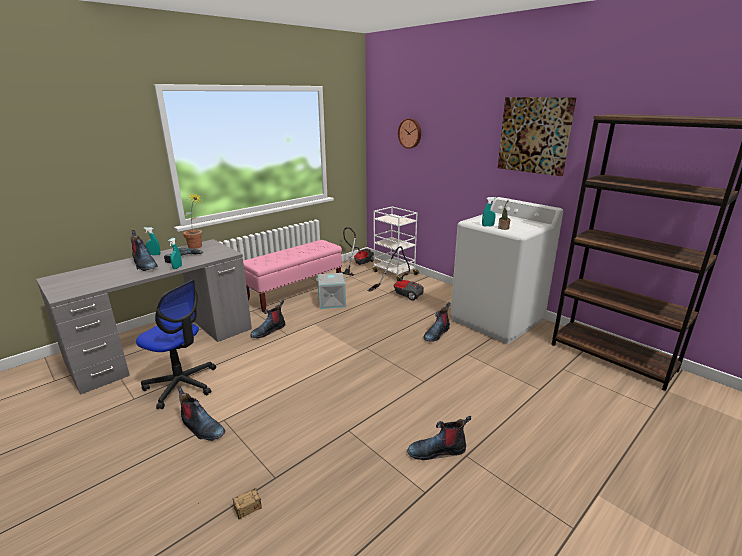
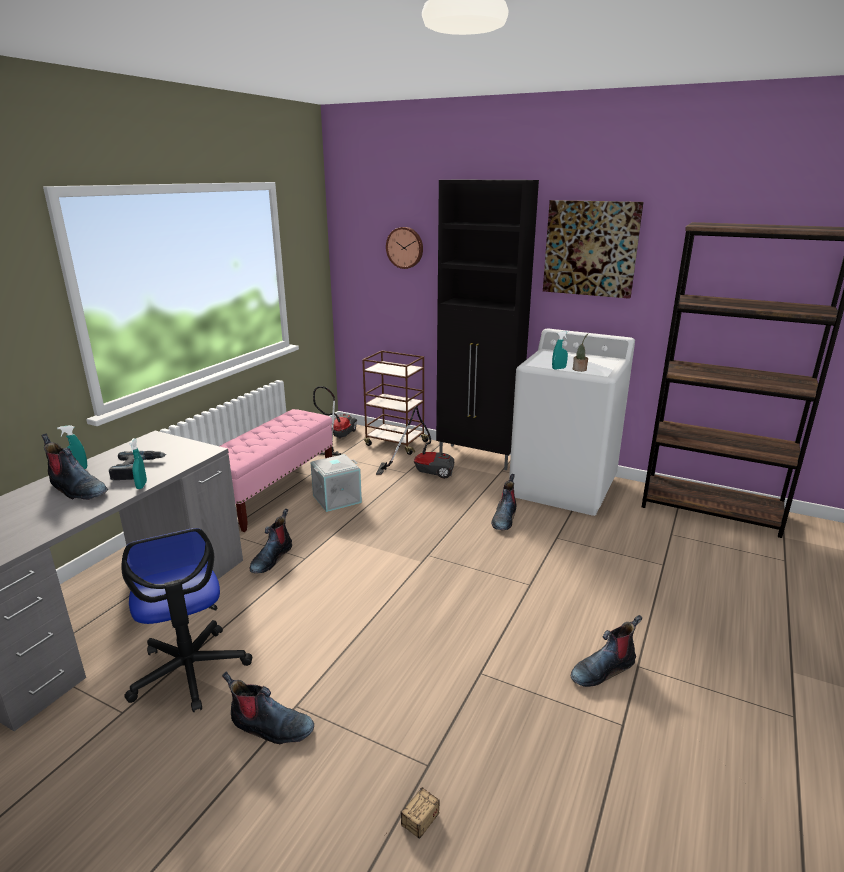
camera: 20 degrees left, 0 degrees up
(182, 385) = (190, 670): office chair -> office chair turned 60 degrees clockwise
(197, 247) = (142, 447): potted plant -> none
(394, 273) = (395, 443): white cart -> brown cart
(446, 290) = (478, 457): none -> black cabinet

